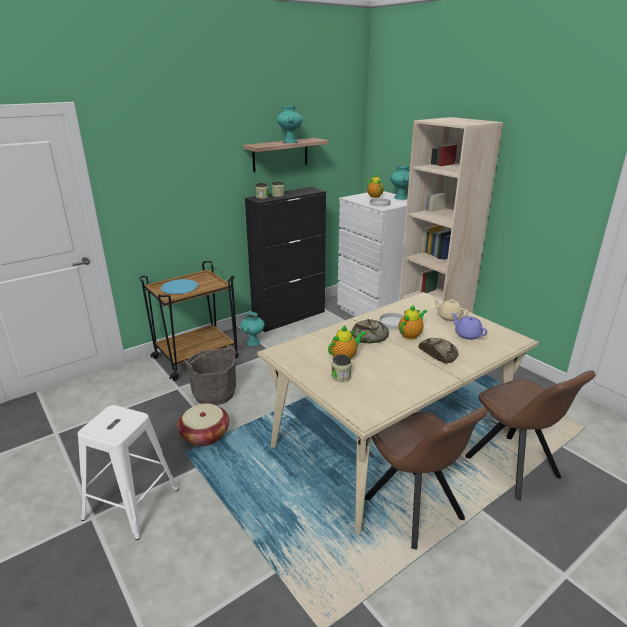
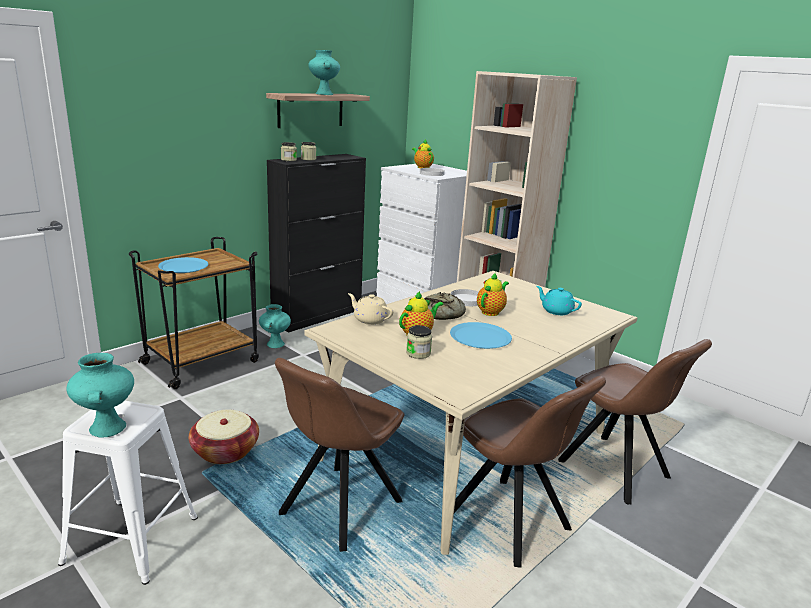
camera: 10 degrees left, 5 degrees down
(214, 394) = (232, 403): grey bucket -> none
(283, 487) = (340, 507): none -> brown chair
(395, 361) = (480, 337): none -> blue plate
(400, 198) = (453, 169): turquoise vase -> turquoise vase (107, 427)
(438, 353) = (529, 329): bread -> none
(449, 317) = (530, 294): beige teapot -> beige teapot (369, 319)
(467, 335) = (556, 311): purple teapot -> turquoise teapot

